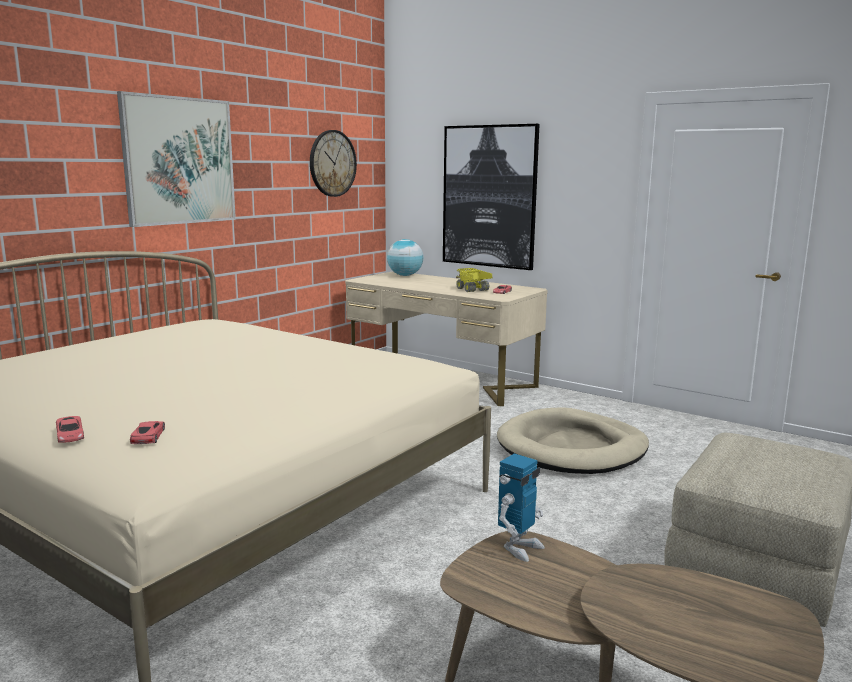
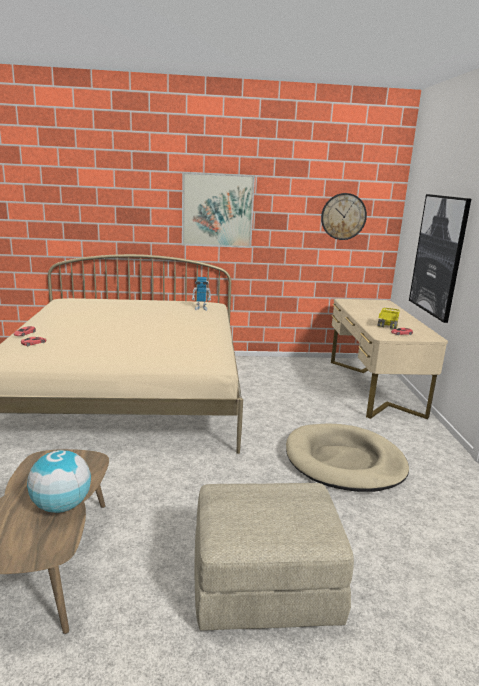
camera: 50 degrees right, 5 degrees up
(405, 275) = (383, 305): globe -> globe (61, 506)
(519, 548) = (86, 461): toy robot -> toy robot (201, 308)

